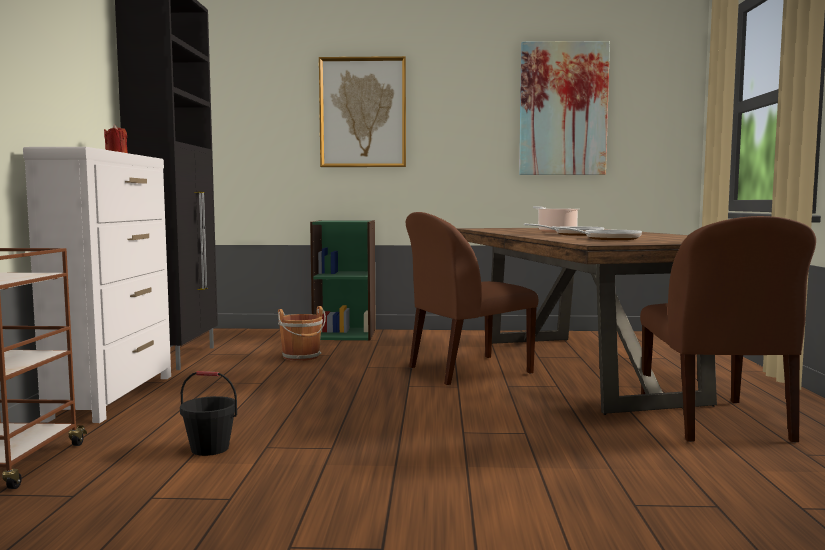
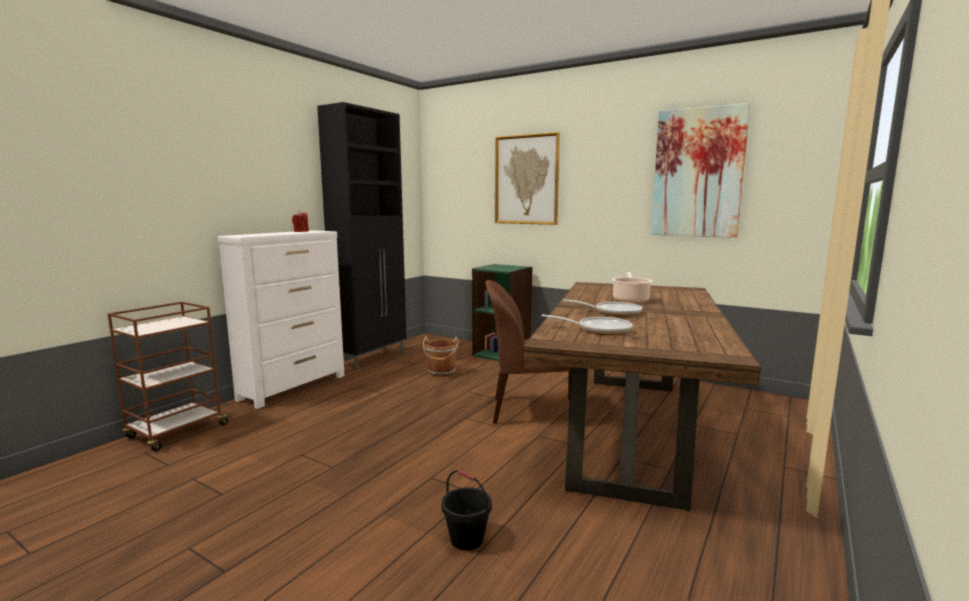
camera: 30 degrees right, 5 degrees up
(210, 448) = (273, 447): black bucket -> black bucket (467, 539)
(715, 421) = (656, 531): brown chair -> none

